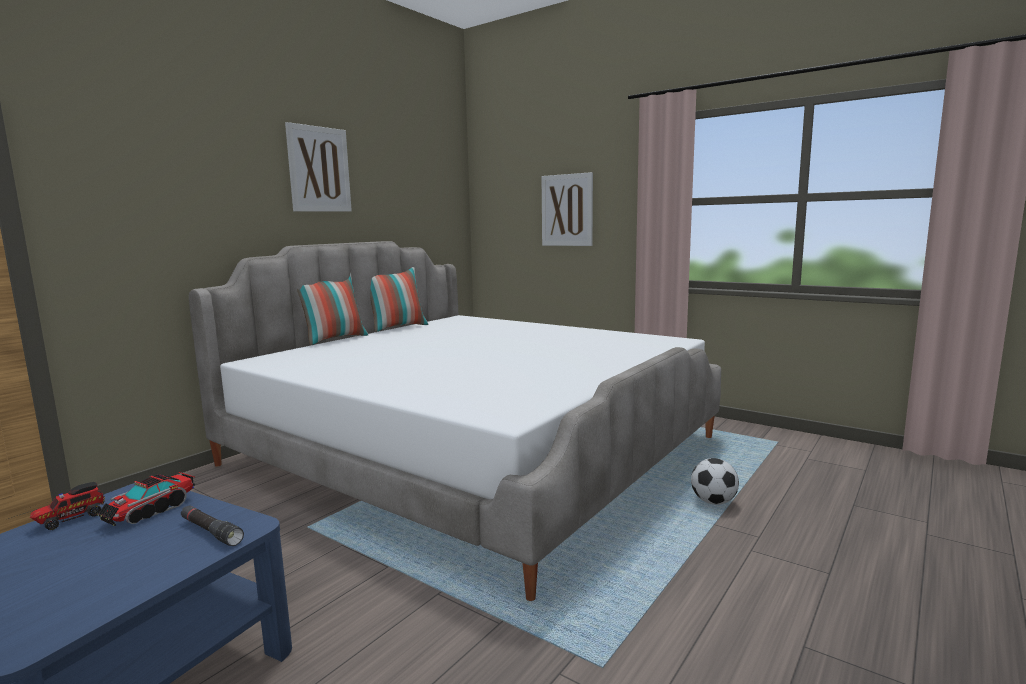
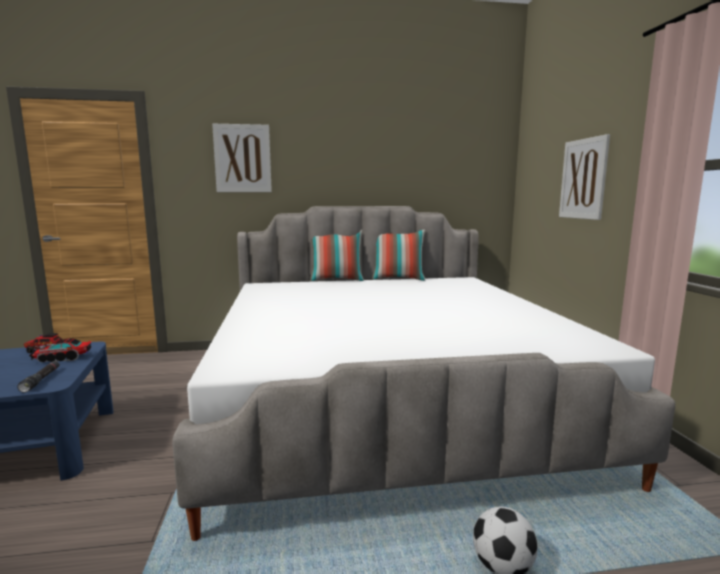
camera: 45 degrees right, 0 degrees up
(319, 169) = (349, 148): picture -> picture (242, 158)

